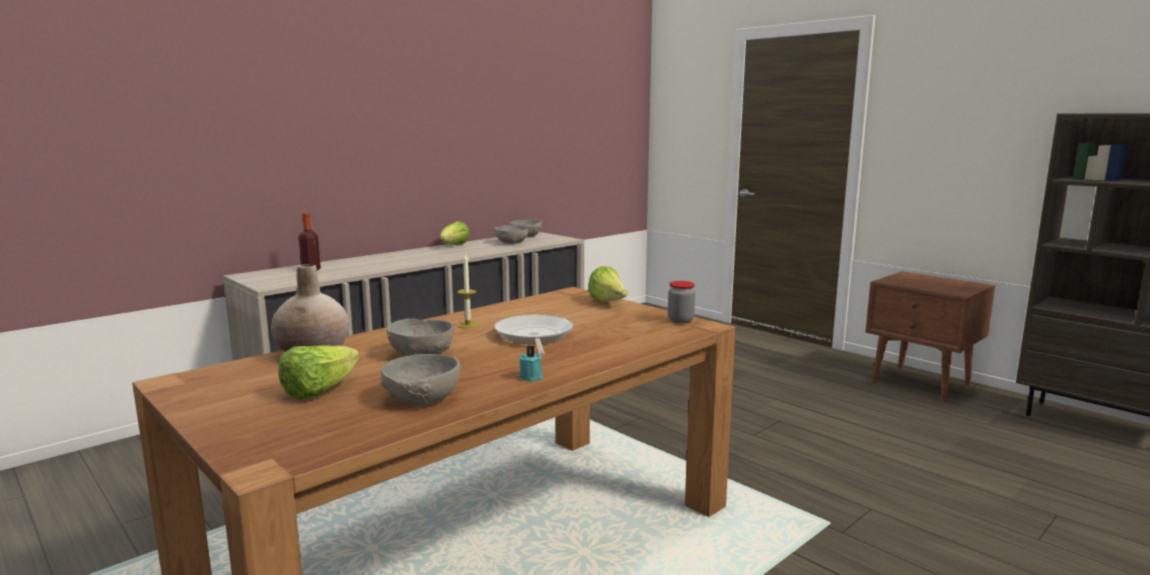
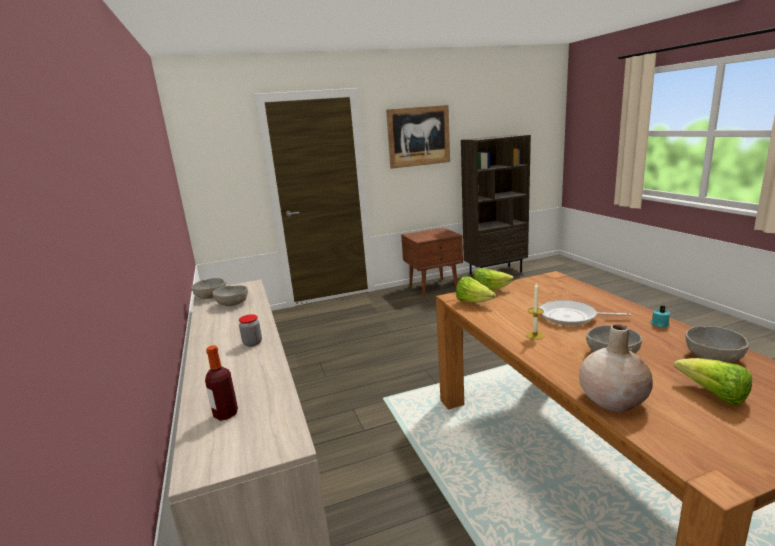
camera: 65 degrees left, 5 degrees up
(454, 246) = (207, 328): lettuce -> lettuce (473, 302)
(680, 320) = (541, 279): jar -> jar (252, 343)
(976, 100) = (419, 136): none -> picture

